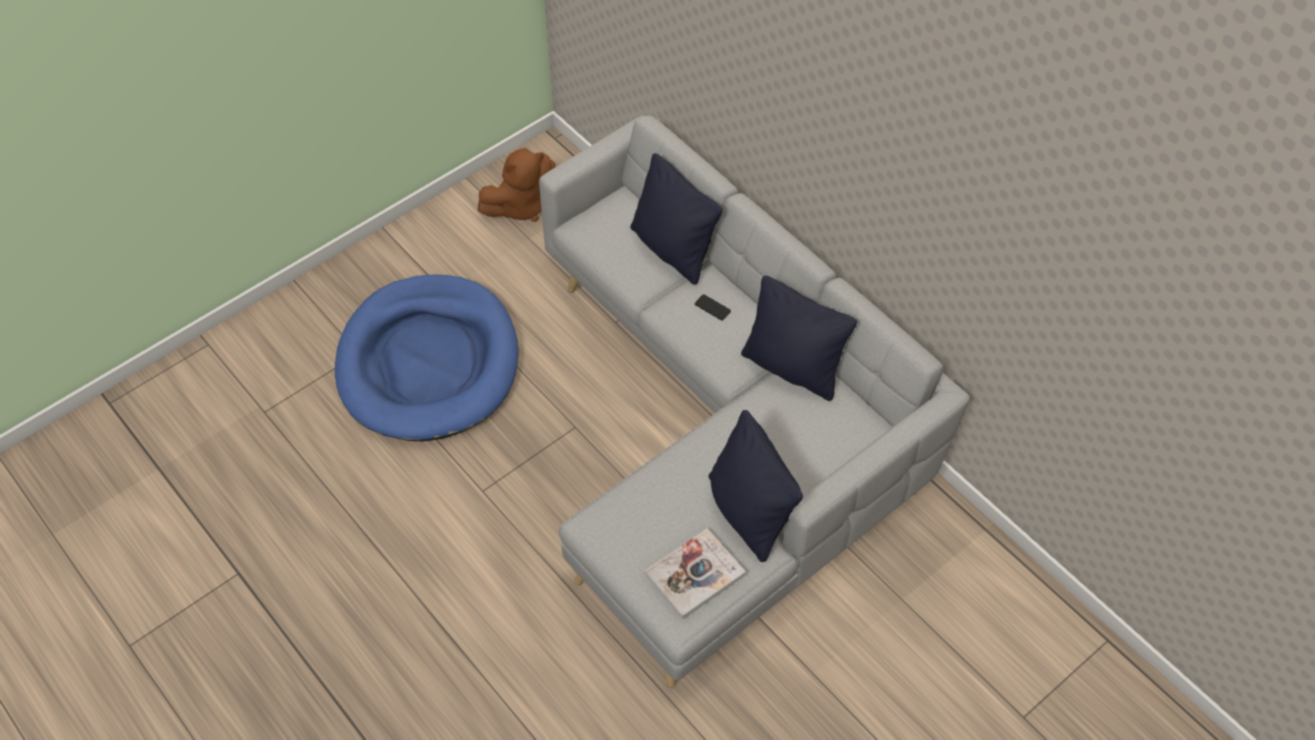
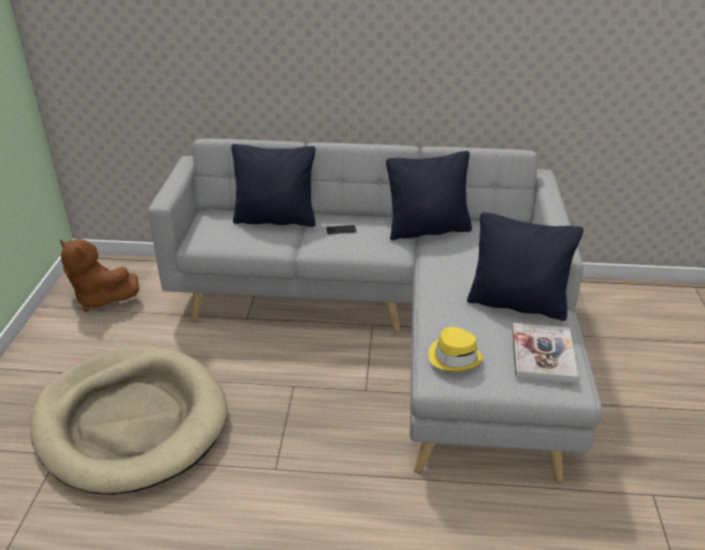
camera: 45 degrees left, 20 degrees down
(428, 362) = (131, 421): blue dog bed -> beige dog bed
(521, 205) = (101, 299): brown plush toy -> brown plush toy turned 105 degrees clockwise
(625, 518) = (454, 357): none -> yellow hat

